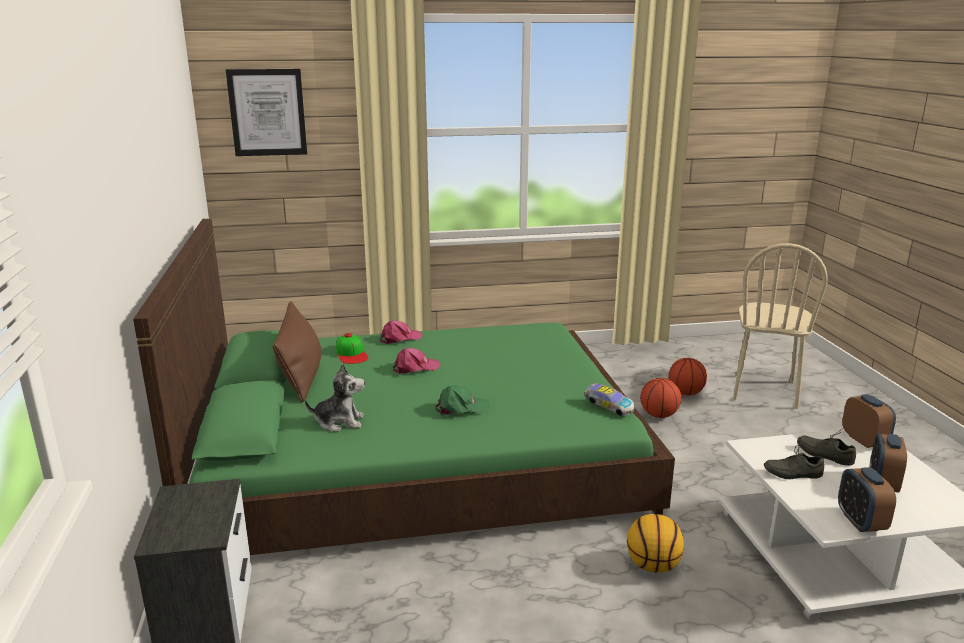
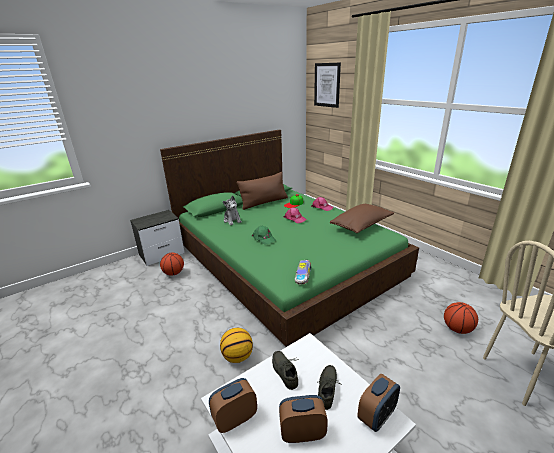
camera: 65 degrees right, 5 degrees up
(502, 333) = (361, 226): none -> brown pillow
(659, 415) = (407, 323): basketball -> basketball (174, 273)

